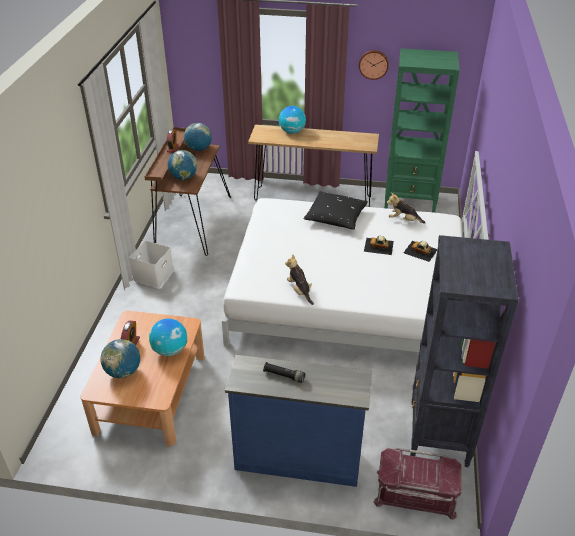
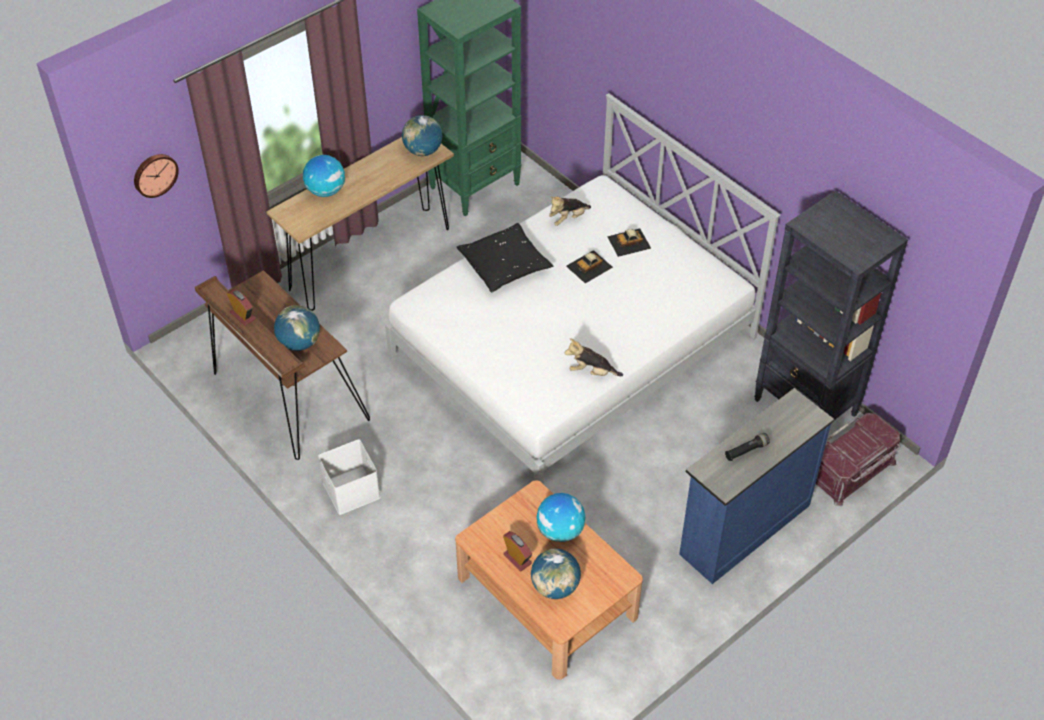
camera: 50 degrees left, 10 degrees up
(199, 149) = (250, 294): globe -> globe (423, 151)
(373, 64) = (387, 45): wall clock -> wall clock (154, 174)

